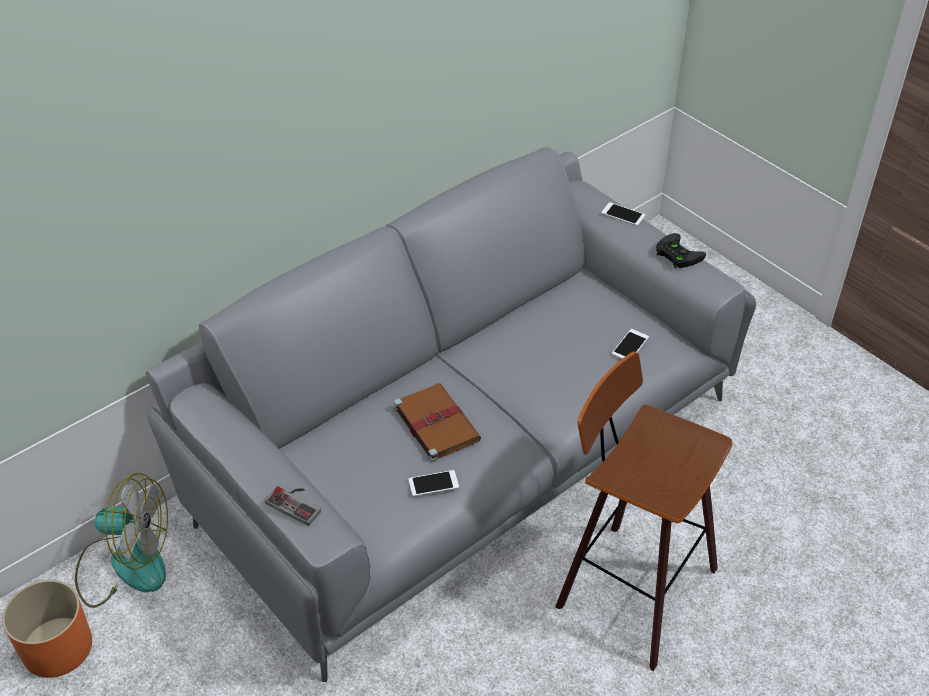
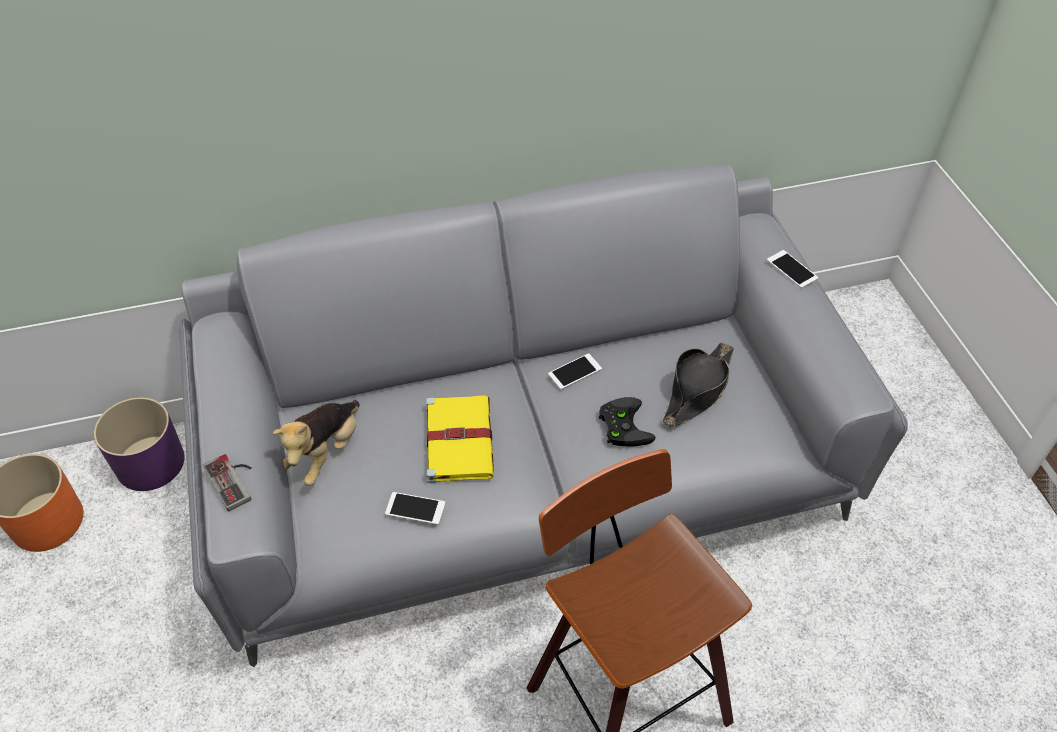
camera: 25 degrees right, 5 degrees up
(125, 564) = (151, 463): fan -> purple planter
(332, 471) = (325, 452): none -> plush toy
(435, 423) = (459, 439): brown book -> yellow book
(593, 327) = (697, 390): none -> black hat
(630, 345) = (728, 427): phone -> phone (575, 371)
(676, 254) = (829, 337): black game controller -> black game controller (622, 424)

